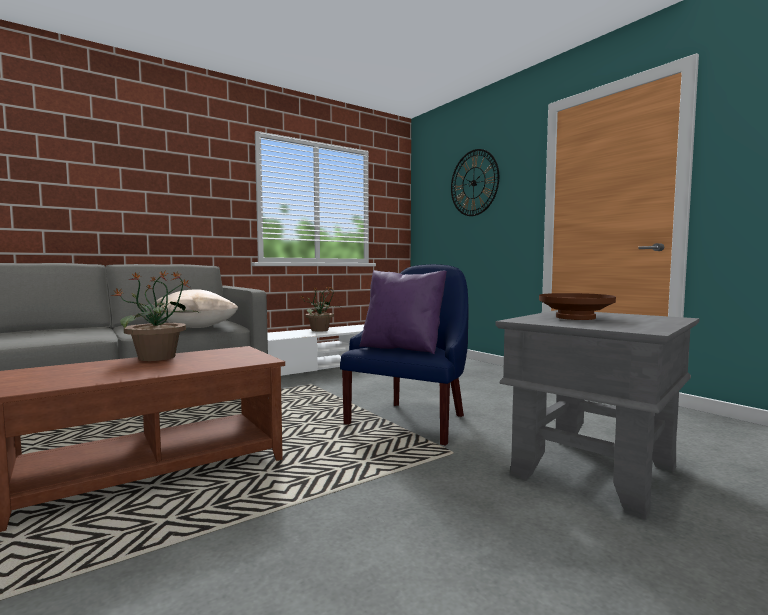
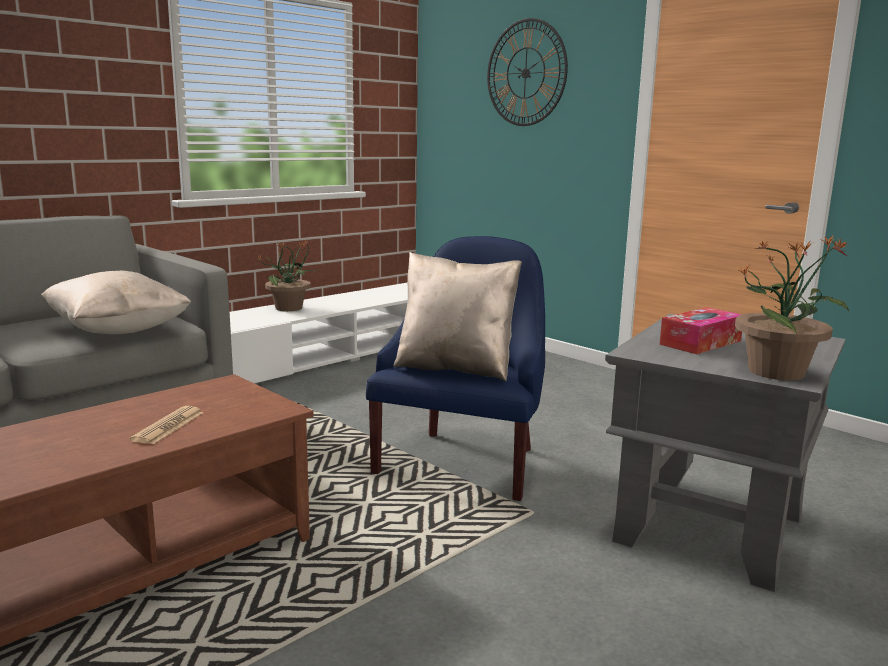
camera: 10 degrees left, 10 degrees up
(158, 357) = (117, 409): potted plant -> potted plant (778, 372)
(182, 365) = (168, 426): none -> newspaper
(402, 348) = (455, 368): purple pillow -> beige pillow
(575, 318) = (700, 342): brown bowl -> tissue box

